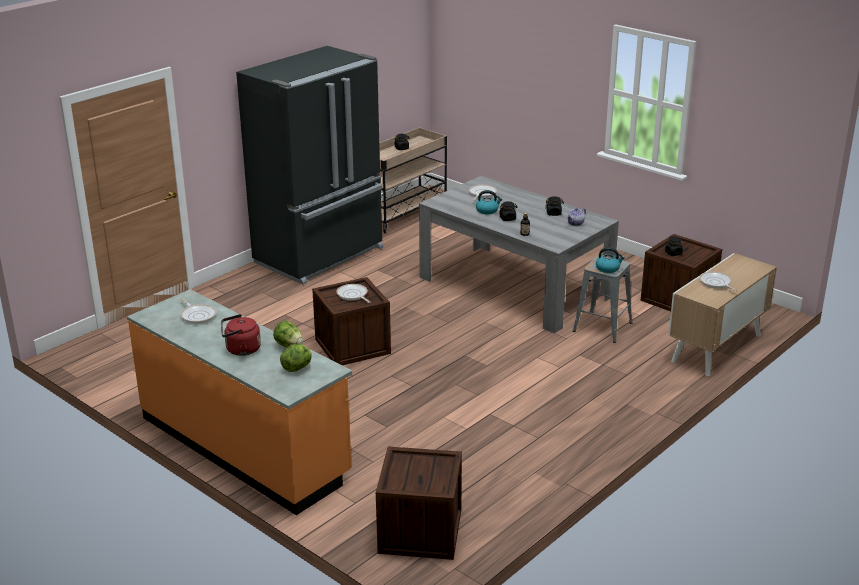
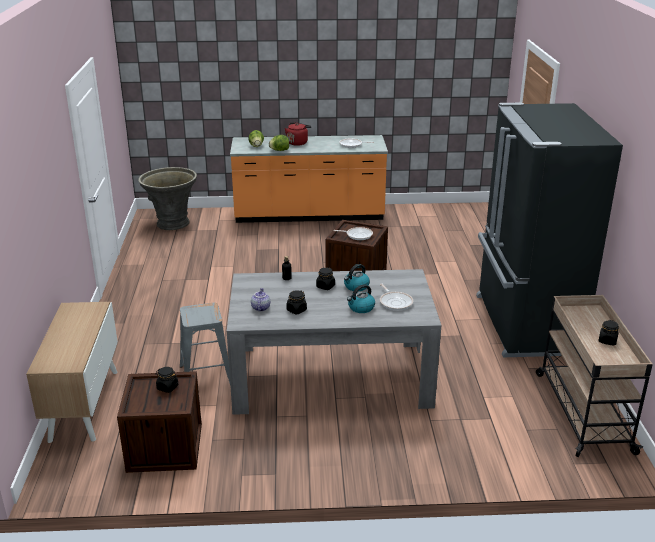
camera: 135 degrees right, 0 degrees up
(420, 531) = (172, 223): crate -> grey planter
(608, 268) = (195, 311): kettle -> kettle (361, 308)
(716, 283) = (78, 326): frying pan -> none

